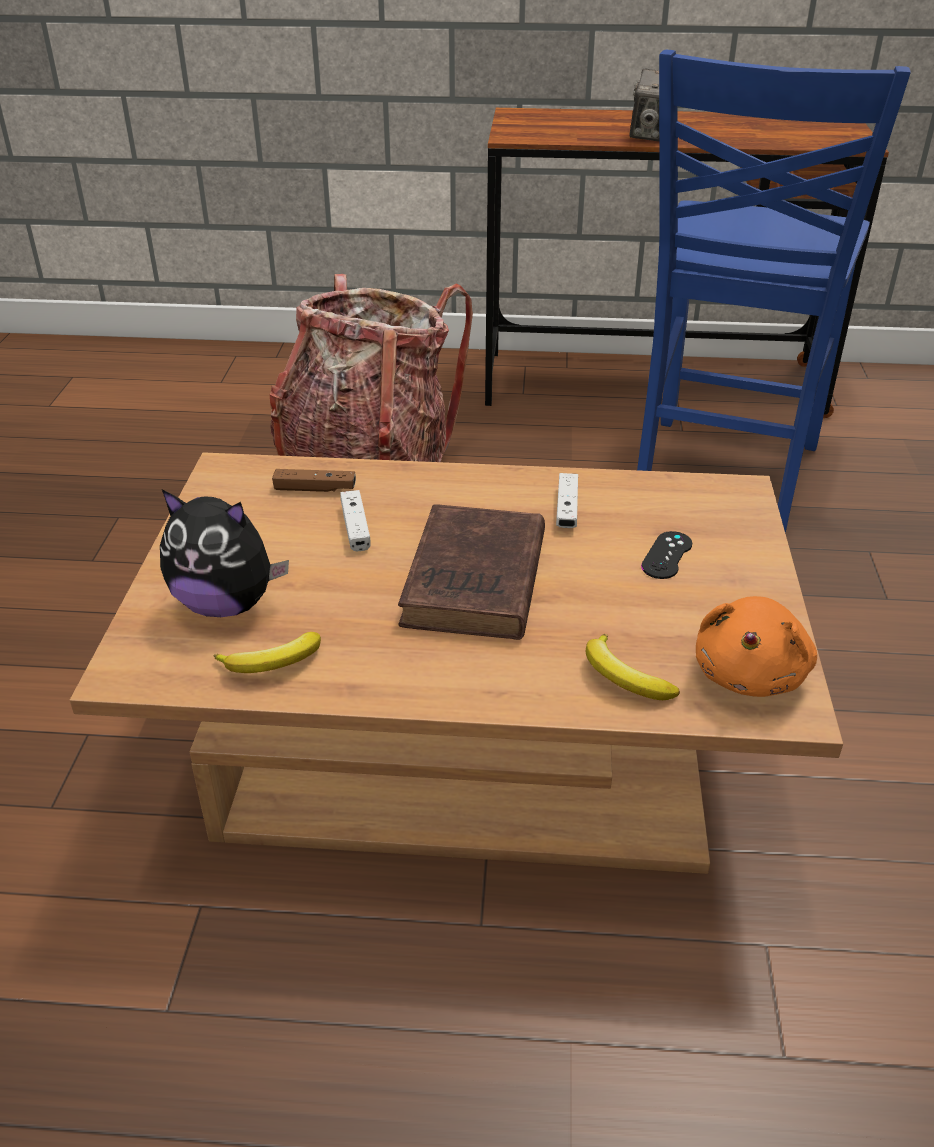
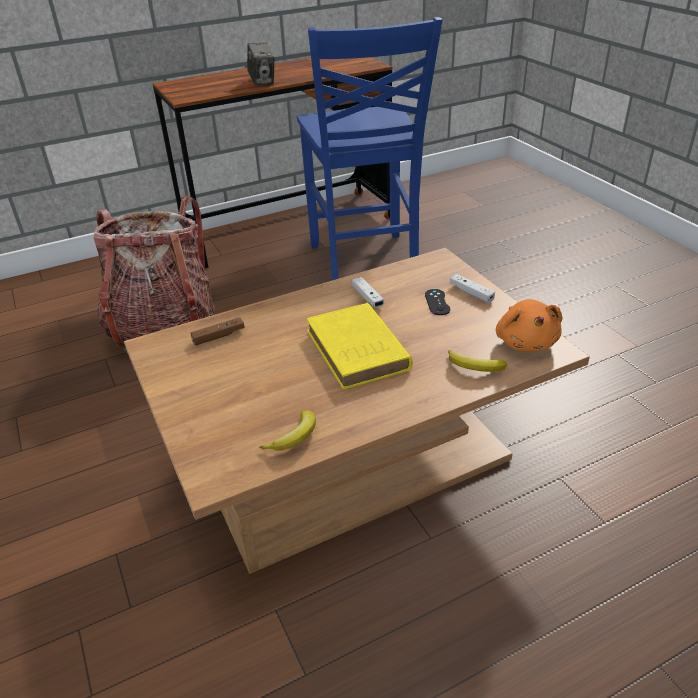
camera: 30 degrees left, 0 degrees up
(226, 604) = (233, 418): plush toy -> none
(355, 528) = (265, 348): white game controller -> white game controller (471, 293)
(474, 583) = (358, 352): brown book -> yellow book

